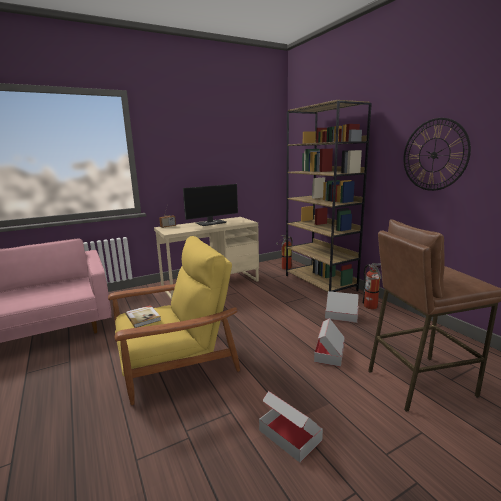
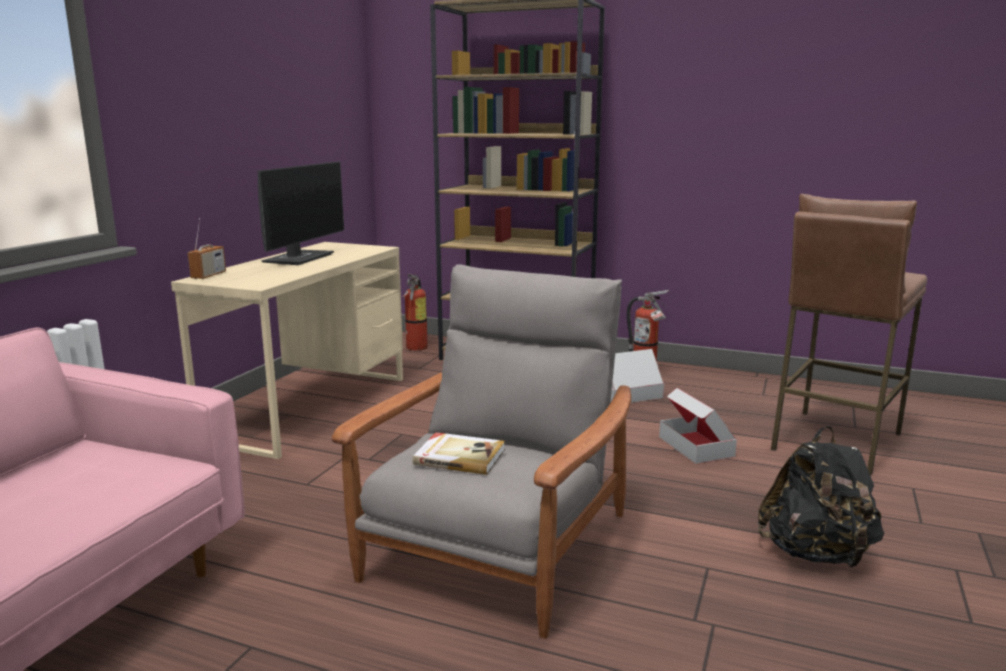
camera: 40 degrees left, 0 degrees up
(175, 362) = (497, 548): yellow armchair -> grey armchair
(290, 435) = (816, 554): cardboard box -> black backpack
(434, 155) = (729, 102): wall clock -> none

